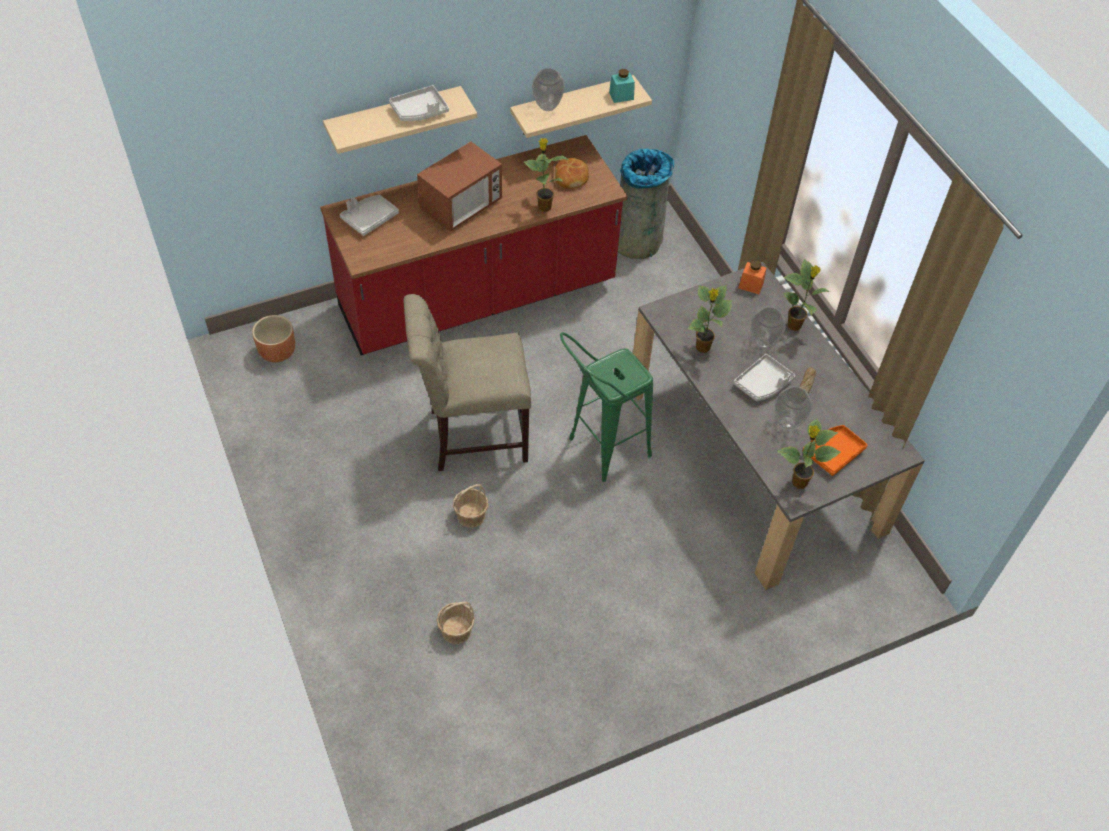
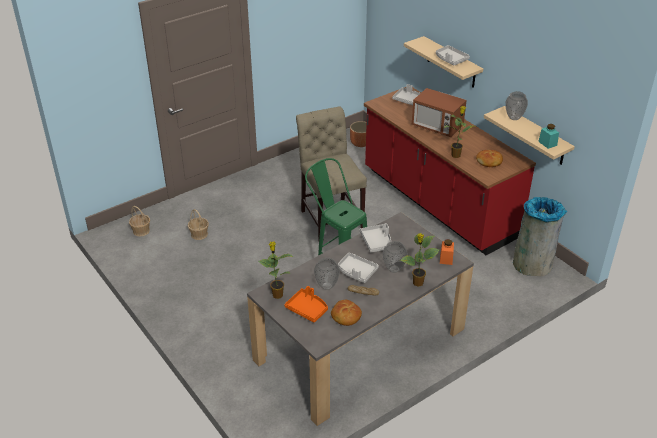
camera: 80 degrees right, 15 degrees down
(471, 515) = (274, 227): basket -> basket (141, 231)
(702, 348) = (376, 242): potted plant -> grey tray
(851, 414) = (345, 316): none -> bread

